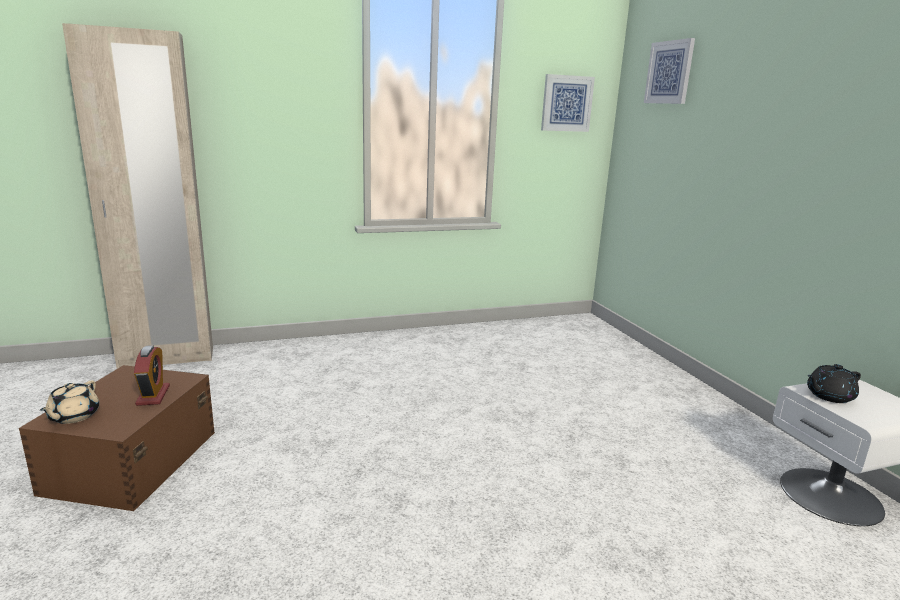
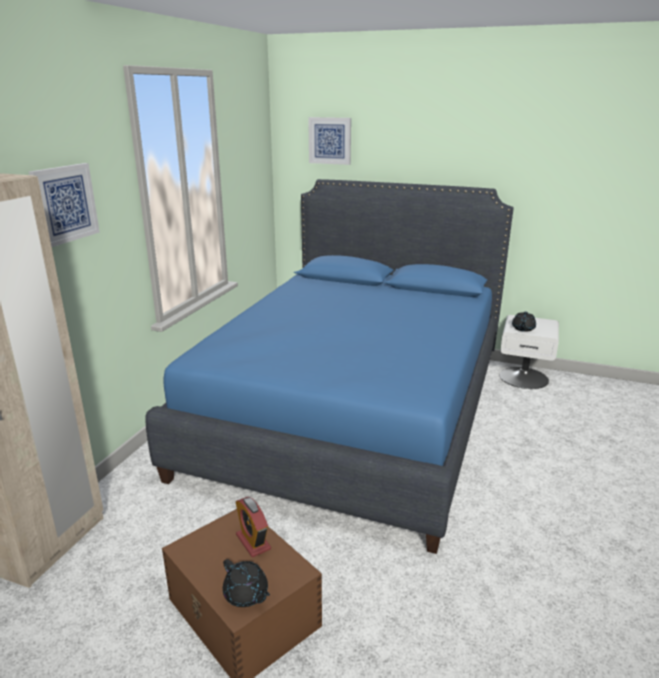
camera: 50 degrees left, 5 degrees up
(73, 416) = (246, 595): beige teapot -> black teapot
(153, 395) = (253, 542): alarm clock -> alarm clock turned 150 degrees counterclockwise
(508, 401) = (354, 412): none -> blue bed
(566, 103) = (252, 169): picture -> picture (64, 204)

